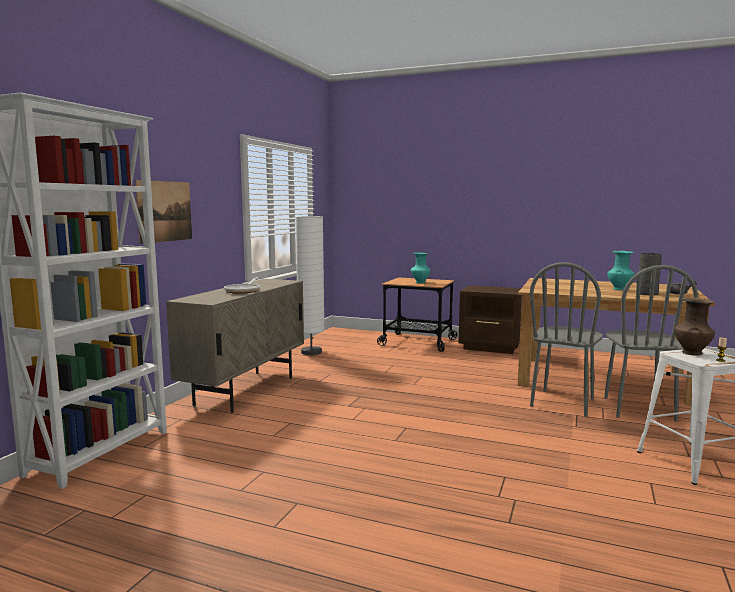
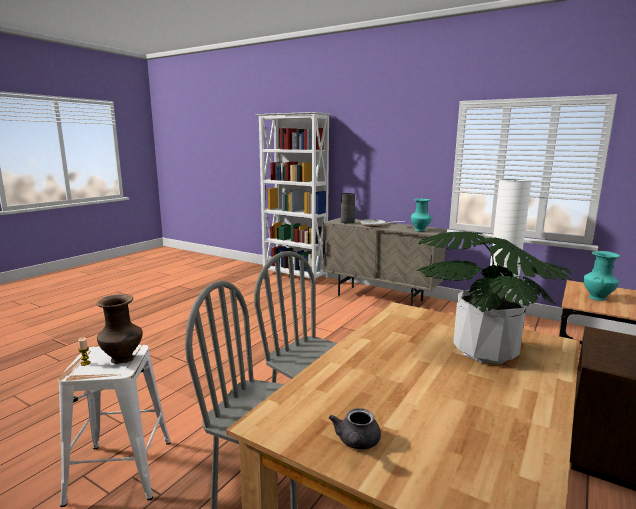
camera: 100 degrees right, 5 degrees up
(165, 211) = (366, 164): picture -> none
(569, 284) = (485, 352): none -> potted plant
(619, 289) = (426, 384): turquoise vase -> turquoise vase (420, 230)
(646, 293) = (363, 394): grey vase -> grey vase (347, 222)

